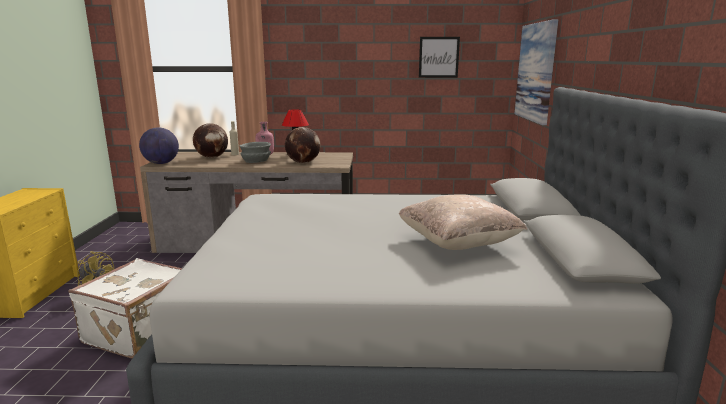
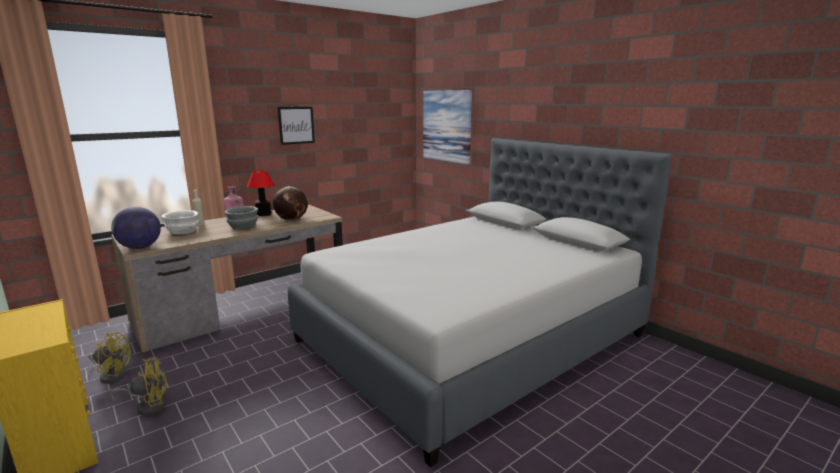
camera: 40 degrees left, 0 degrees up
(117, 262) = (112, 375): none -> yellow fan
(141, 330) = (267, 410): white suitcase -> none
(212, 157) = (183, 231): globe -> white bowl
(438, 57) = (364, 115): picture -> picture (296, 125)
(457, 244) = (518, 249): beige pillow -> none

